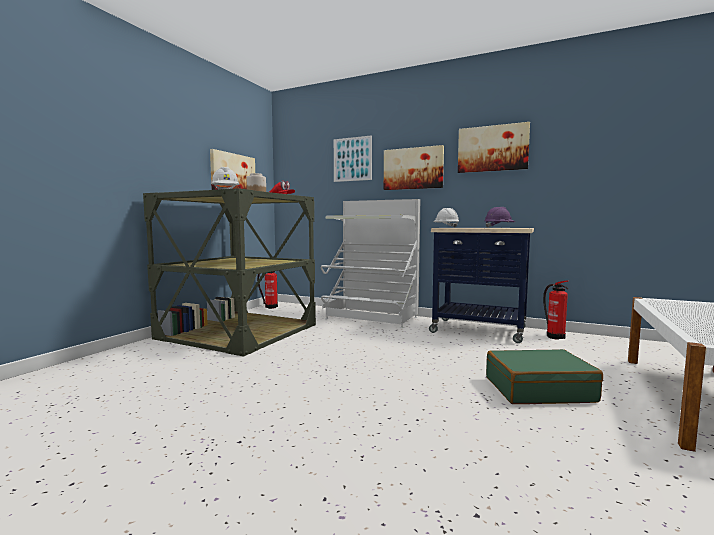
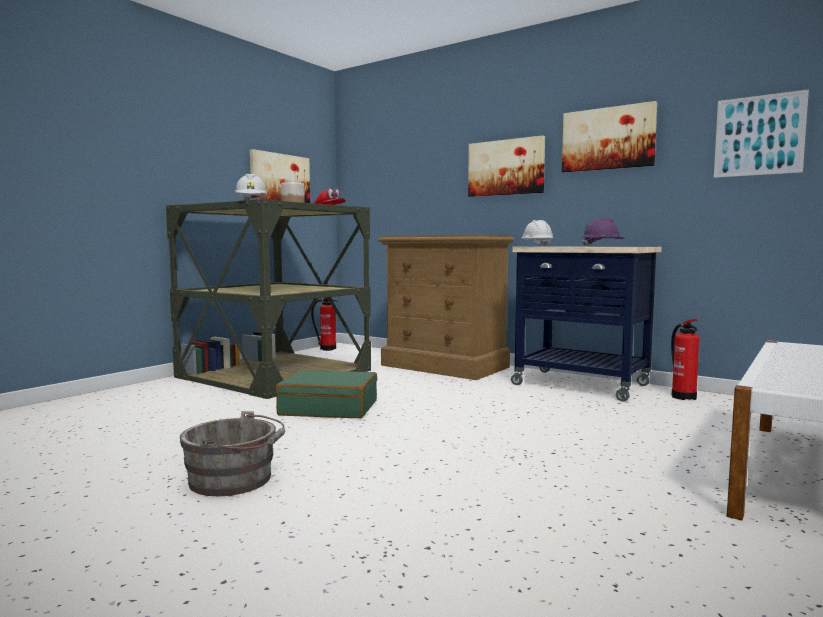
camera: 10 degrees right, 0 degrees up
(254, 449) = (235, 480): none -> grey bucket
(352, 159) = (430, 156): picture -> picture (759, 135)
(370, 318) = (445, 366): white shoe rack -> brown dresser
(538, 389) = (602, 450): green suitcase -> green suitcase (329, 408)

